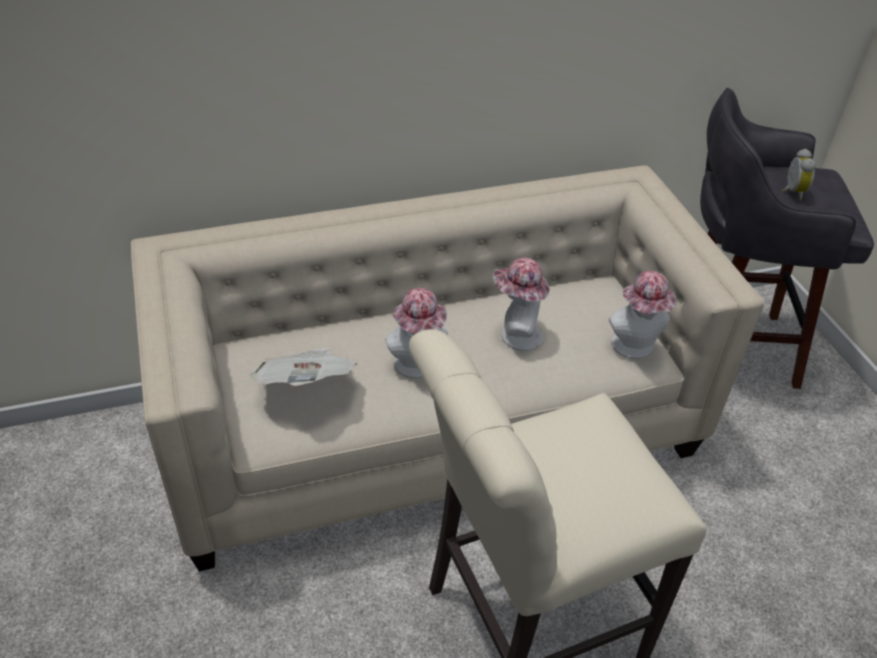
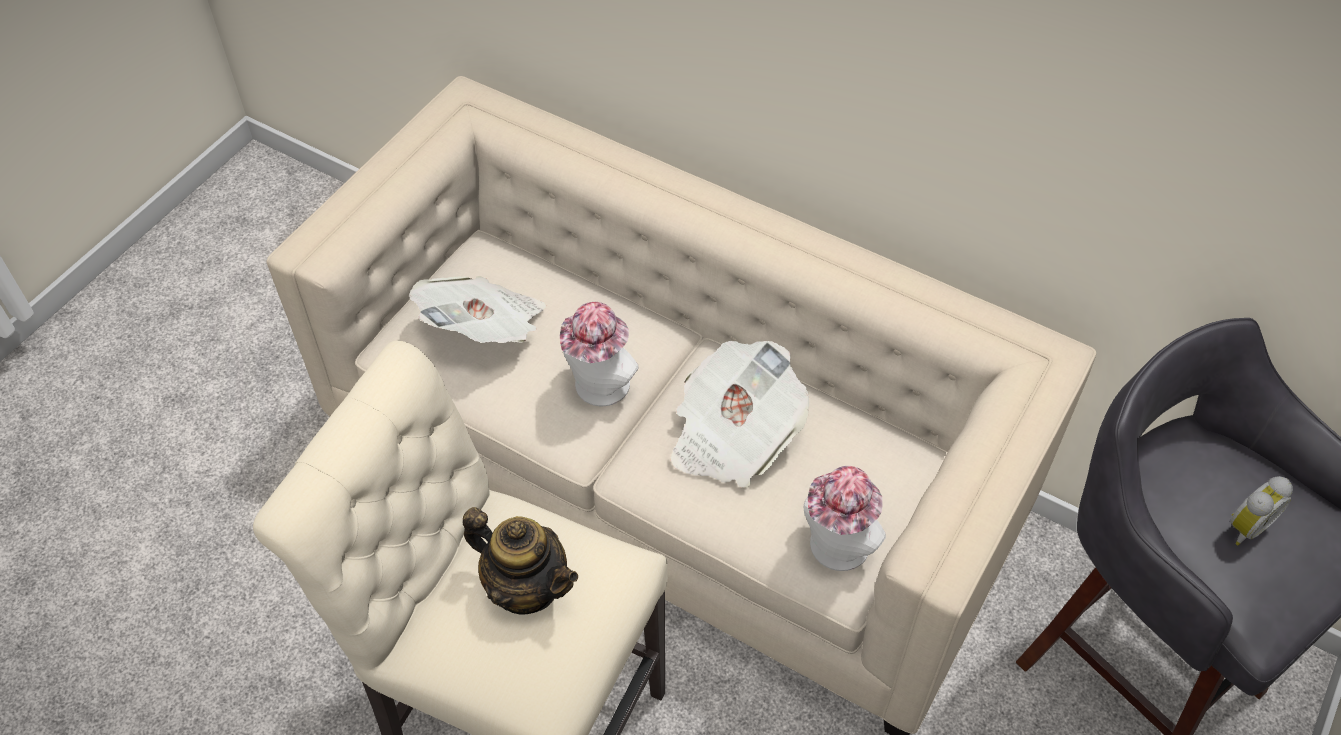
camera: 50 degrees right, 10 degrees up
(516, 335) = (733, 435): hat -> newspaper
(579, 457) = (526, 587): none -> teapot

